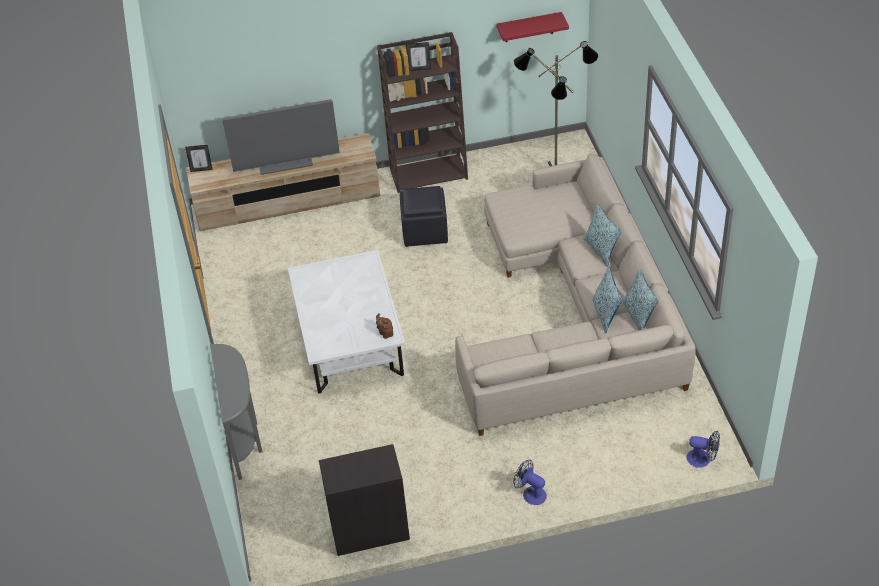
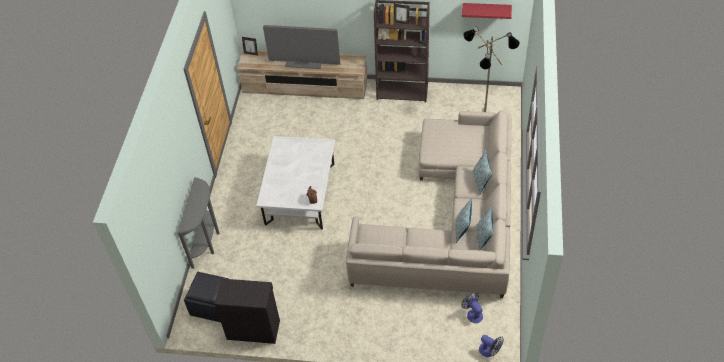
camera: 20 degrees right, 5 degrees up
(425, 231) = (381, 131): black ottoman -> black ottoman (212, 304)
(530, 493) = (365, 337): fan -> fan (473, 314)

